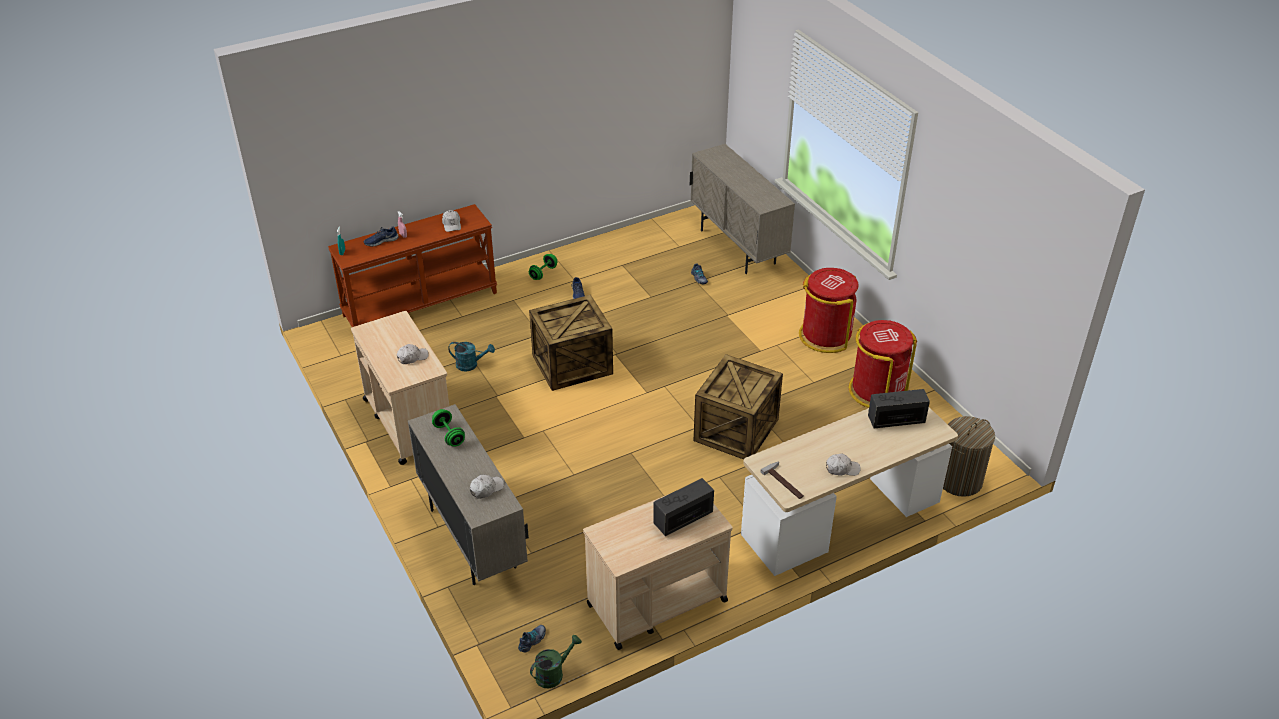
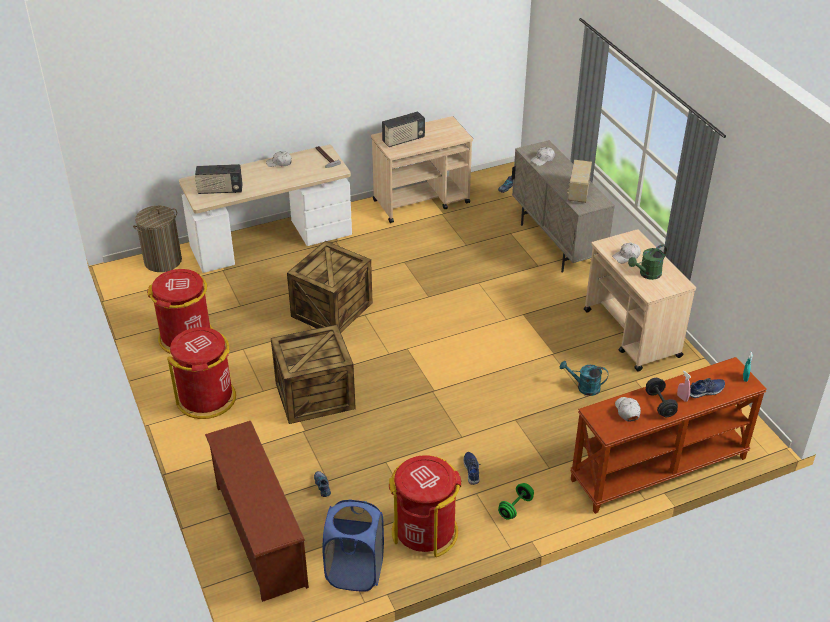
camera: 175 degrees left, 0 degrees up
(423, 230) = (660, 404): none -> black dumbbell
(449, 435) = (578, 193): green dumbbell -> radio
(553, 673) = (492, 172): green watering can -> green watering can (647, 274)
(572, 365) = (479, 381): crate -> crate (315, 394)
(613, 255) = (425, 531): none -> red trash can
(661, 232) = (355, 571): none -> blue laundry basket
(737, 247) = (258, 535): beige cabinet -> brown shoe rack

